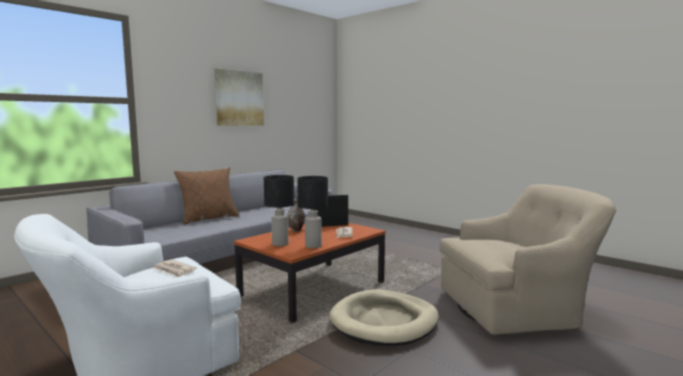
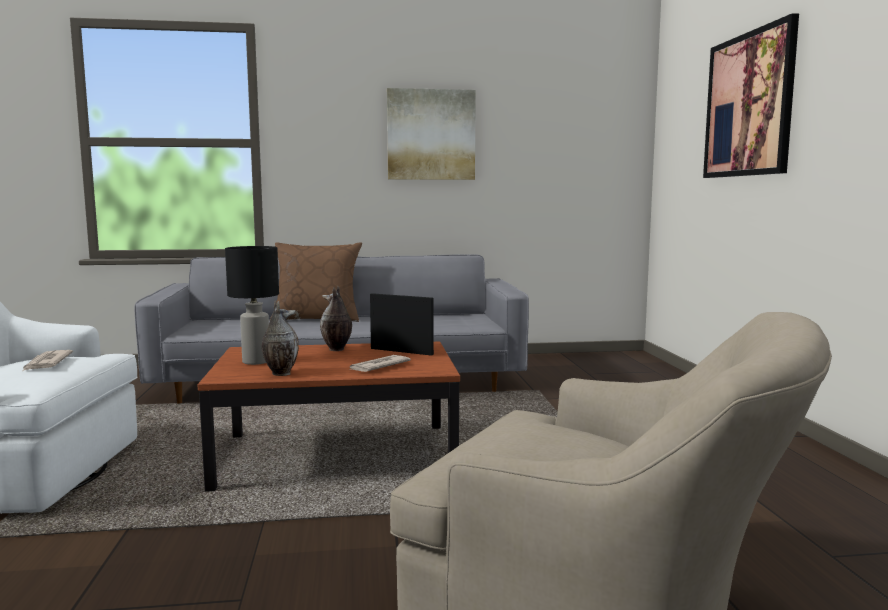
camera: 40 degrees right, 0 degrees up
(312, 246) = (280, 373): black table lamp -> vase
(384, 322) = (311, 541): beige dog bed -> none
(408, 94) = (748, 105): none -> picture

